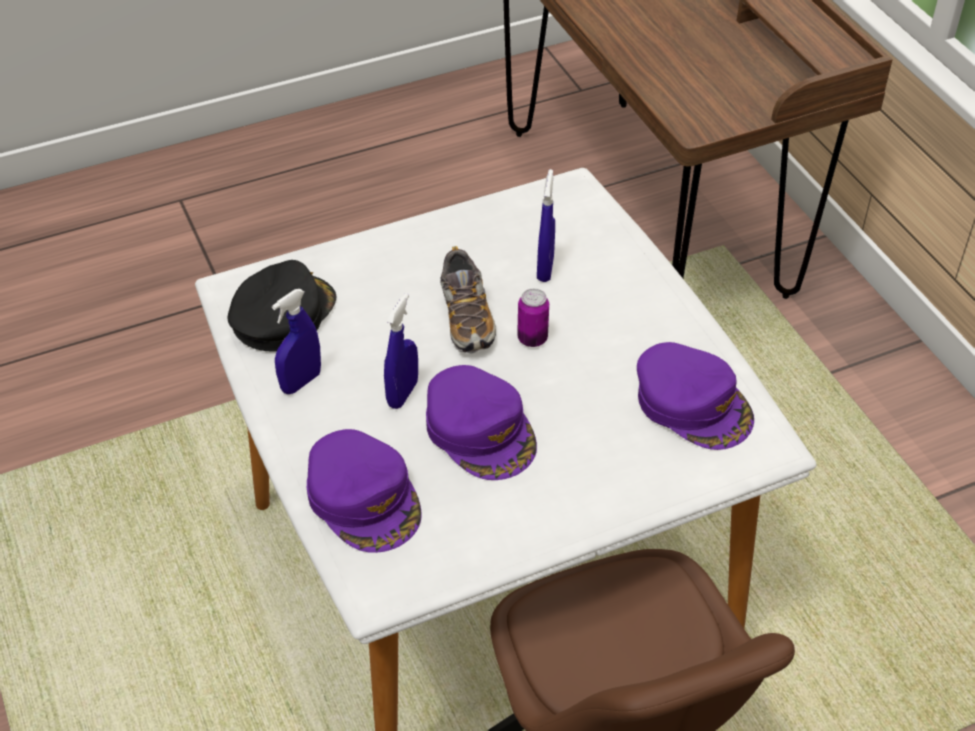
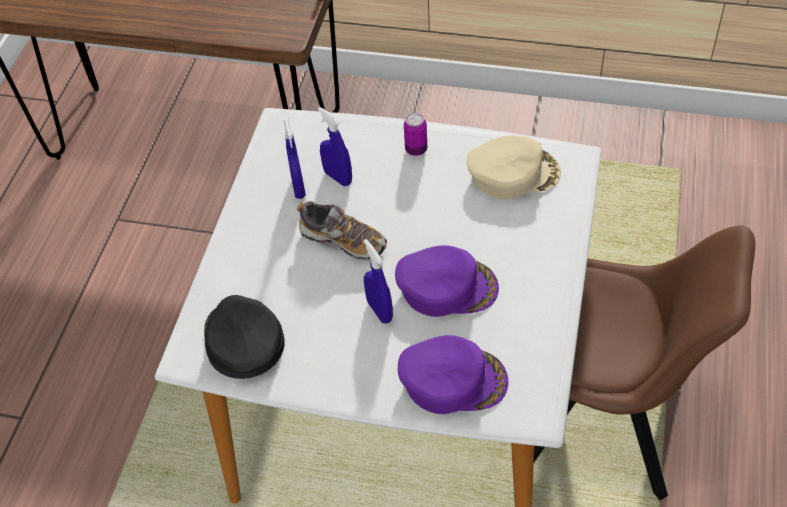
camera: 50 degrees left, 5 degrees up
(301, 382) = (318, 362): blue spray bottle -> blue spray bottle (298, 188)
(532, 338) = (392, 218): can -> can (416, 149)
(693, 404) = (513, 173): purple cap -> beige cap

